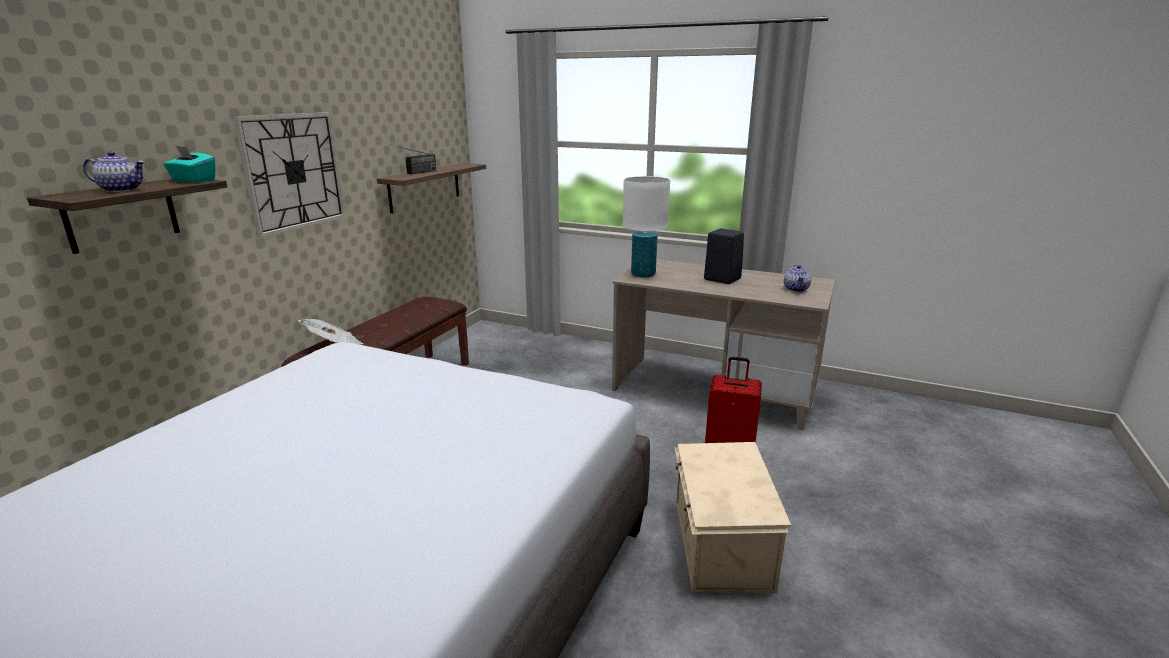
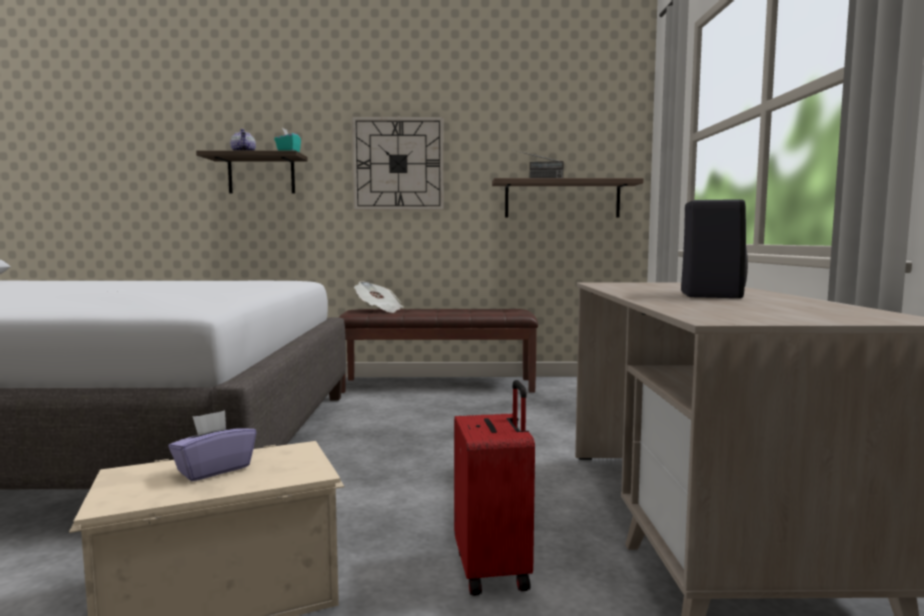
camera: 65 degrees right, 15 degrees down
(643, 275) = (630, 284): white table lamp -> none
(724, 479) = (214, 469): none -> purple tissue box
(796, 289) = (777, 313): teapot -> none

